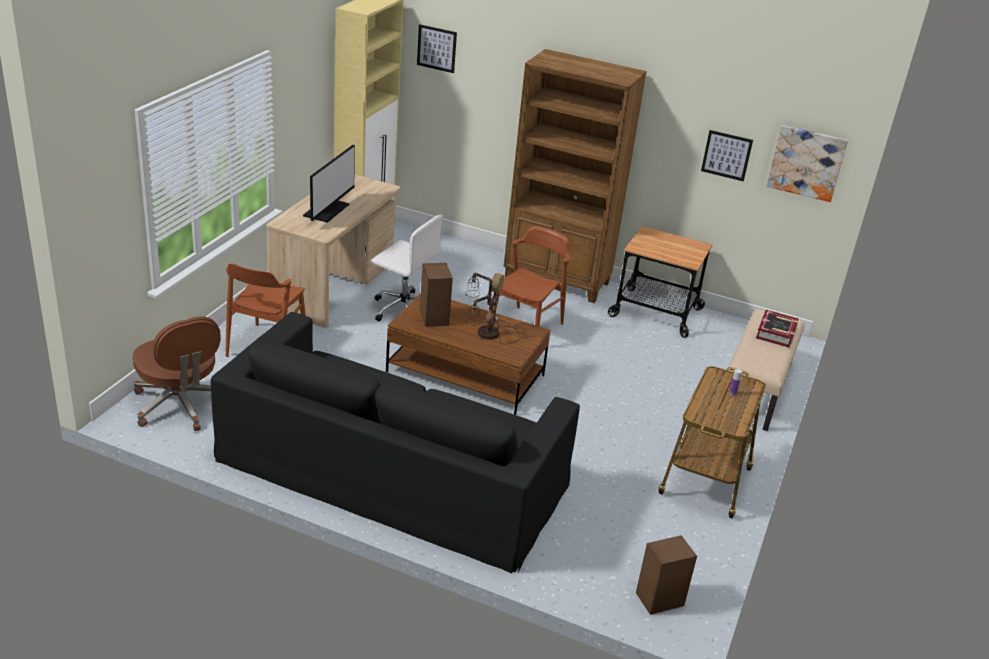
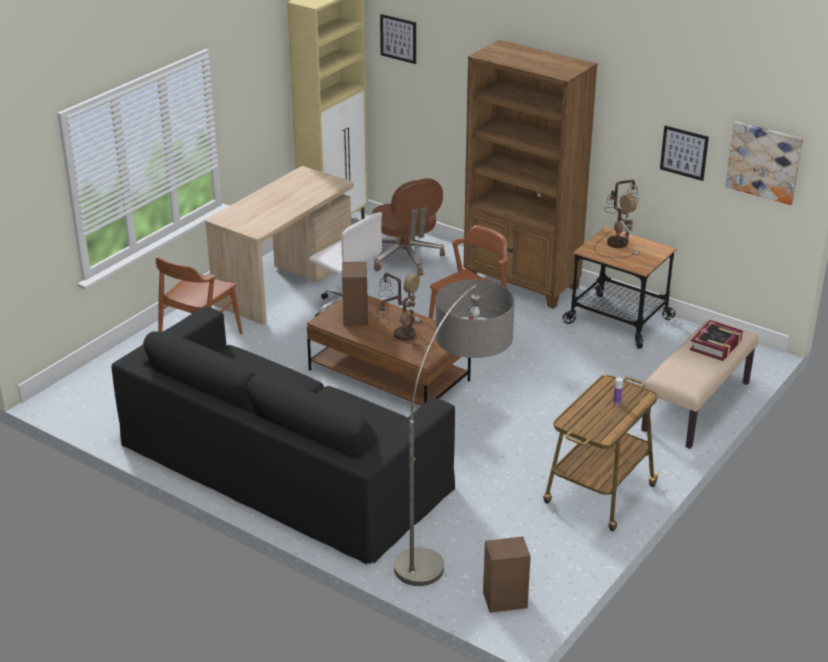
camera: 15 degrees right, 0 degrees up
(180, 405) = (103, 393): brown office chair -> brown office chair (406, 258)
(327, 210) = (270, 206): monitor -> none
(585, 535) = (452, 536): none -> floor lamp
(659, 240) = (617, 243): none -> table lamp

